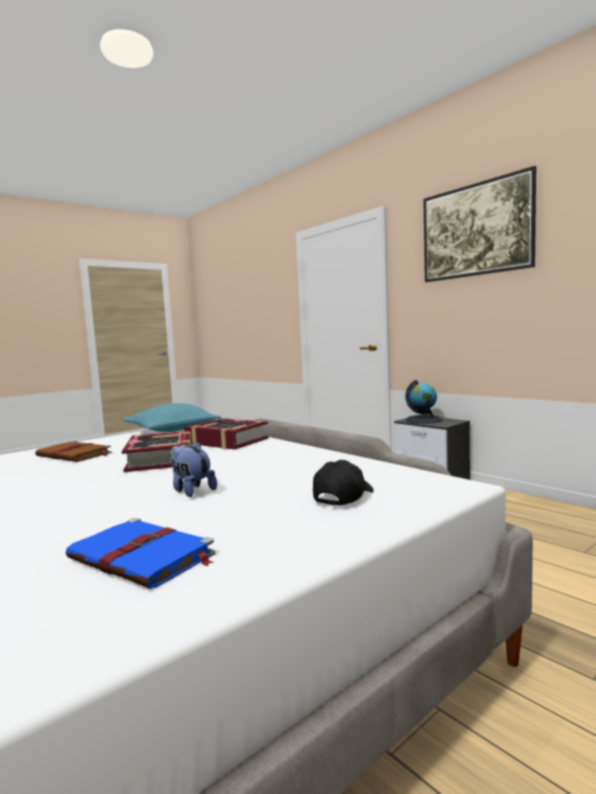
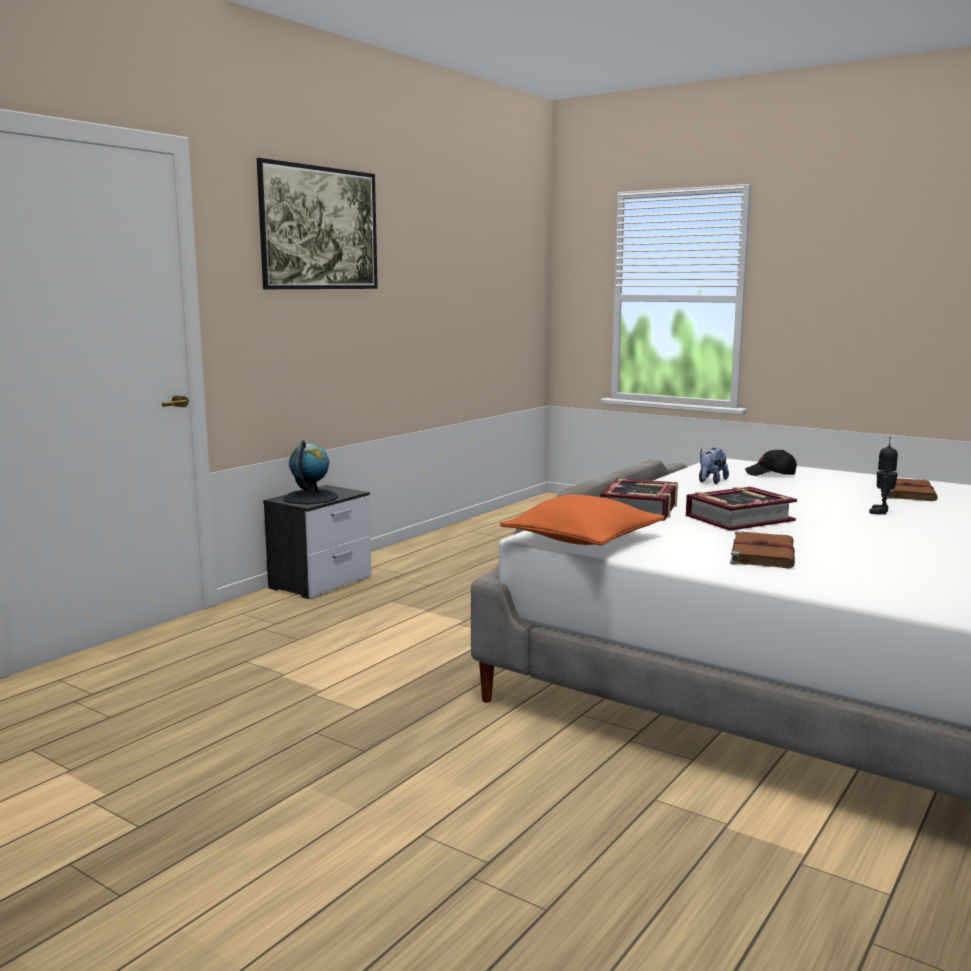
camera: 105 degrees left, 5 degrees up
(88, 510) = (882, 512): none -> toy robot
(143, 557) = (907, 492): blue book -> brown book
(172, 430) = (582, 539): turquoise pillow -> orange pillow
(191, 490) = (807, 498): plush toy -> plush toy (711, 482)

